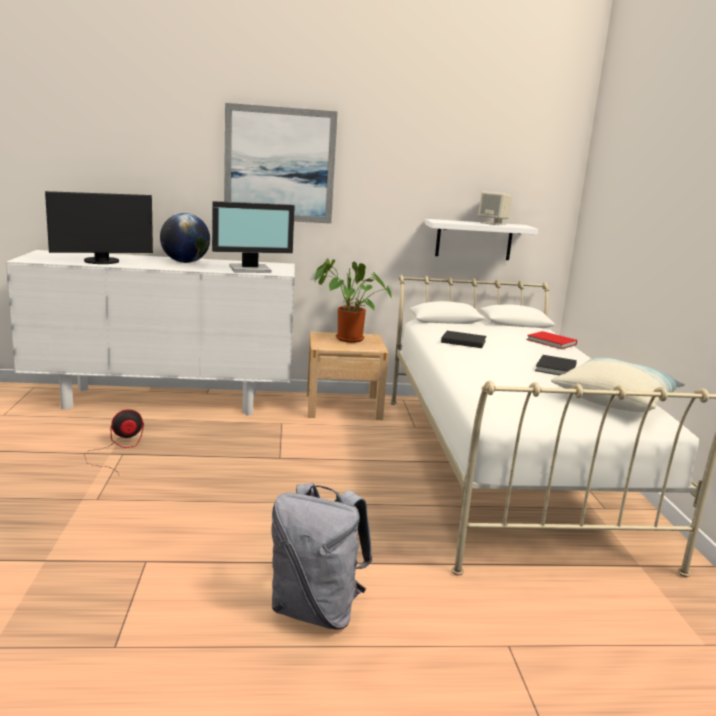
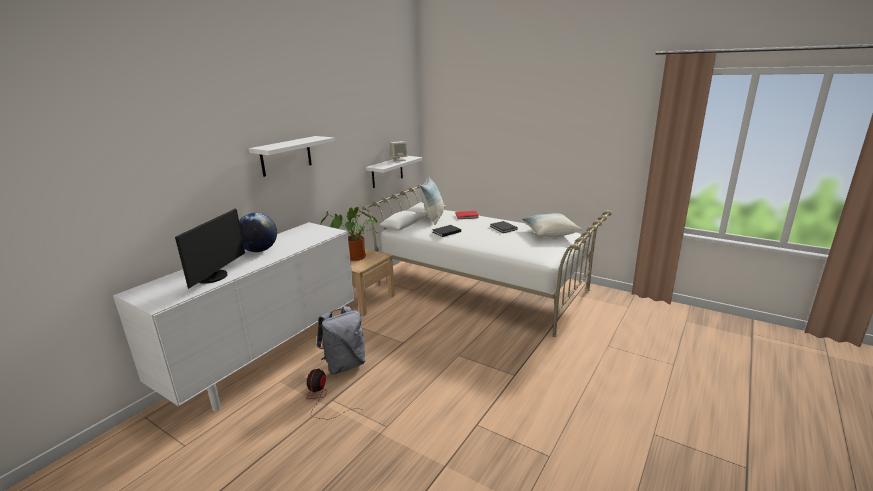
camera: 50 degrees left, 5 degrees up
(251, 269) = (311, 237): monitor -> none
(279, 165) = (286, 156): picture -> white shelf
(316, 610) = (557, 383): grey backpack -> grey backpack (345, 365)
(498, 328) = (433, 218): none -> pillow

